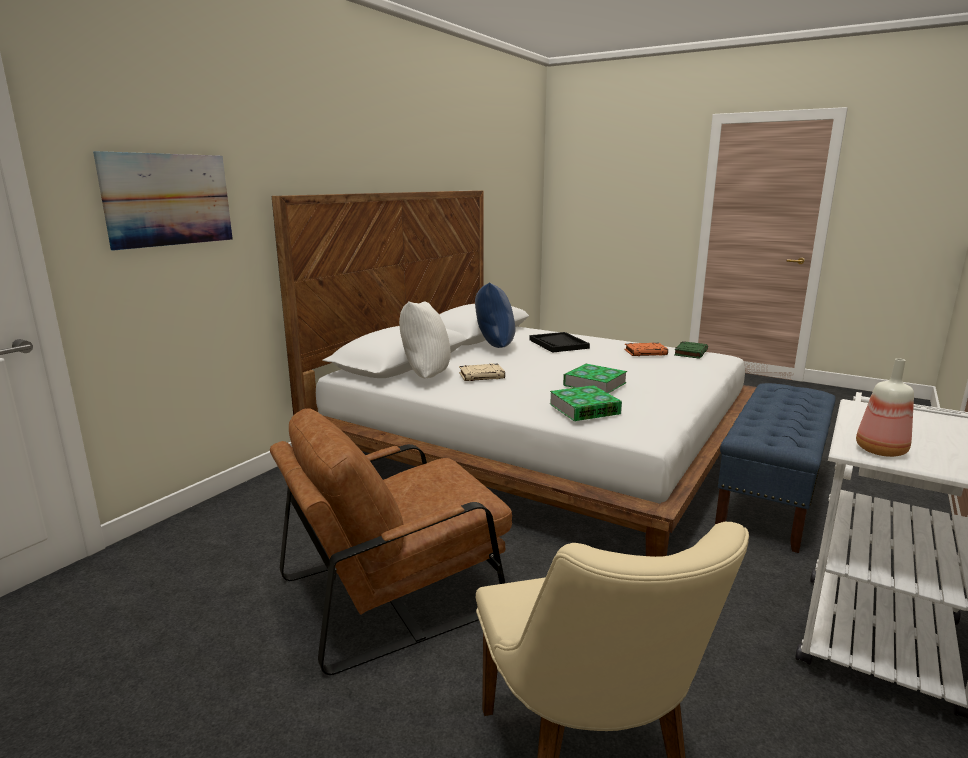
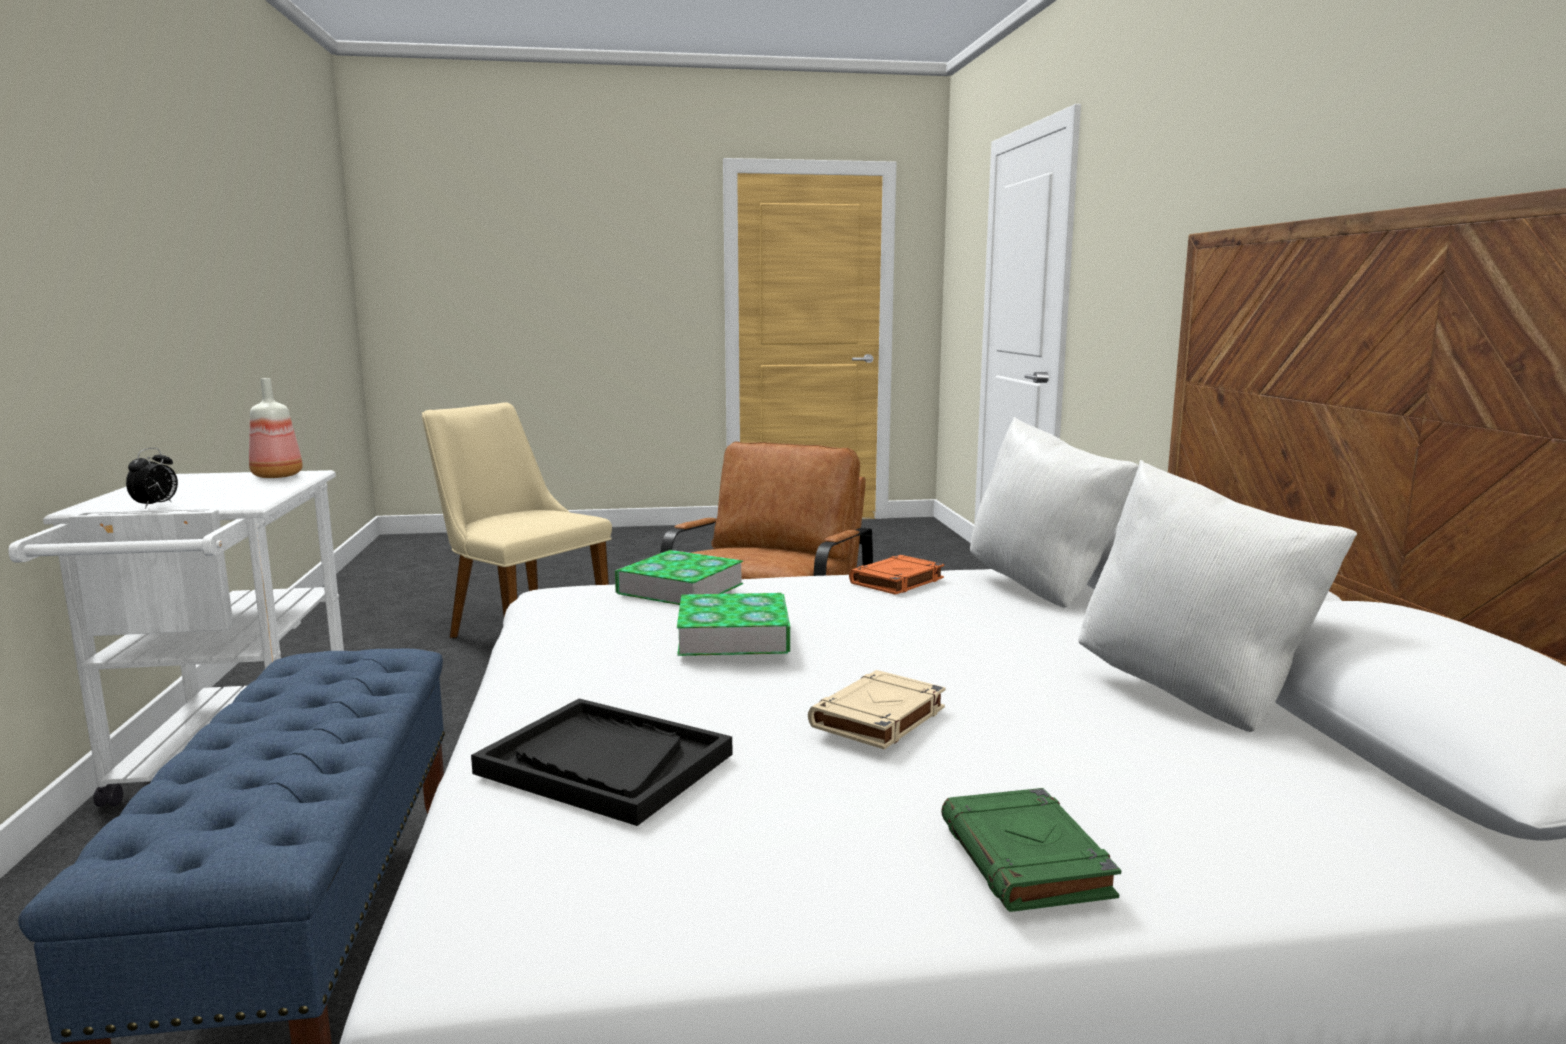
camera: 140 degrees right, 5 degrees down
(169, 200) = (1133, 246): picture -> none
(482, 376) = (961, 607): beige book -> beige book (878, 718)
(493, 347) = (1192, 697): blue pillow -> white pillow
(558, 344) = (1089, 763): black tray -> black tray (604, 764)
(646, 352) = (773, 822): orange book -> orange book (896, 581)
(690, 353) = (609, 898): green book -> green book (1026, 860)
(927, 413) = (156, 505): none -> alarm clock

